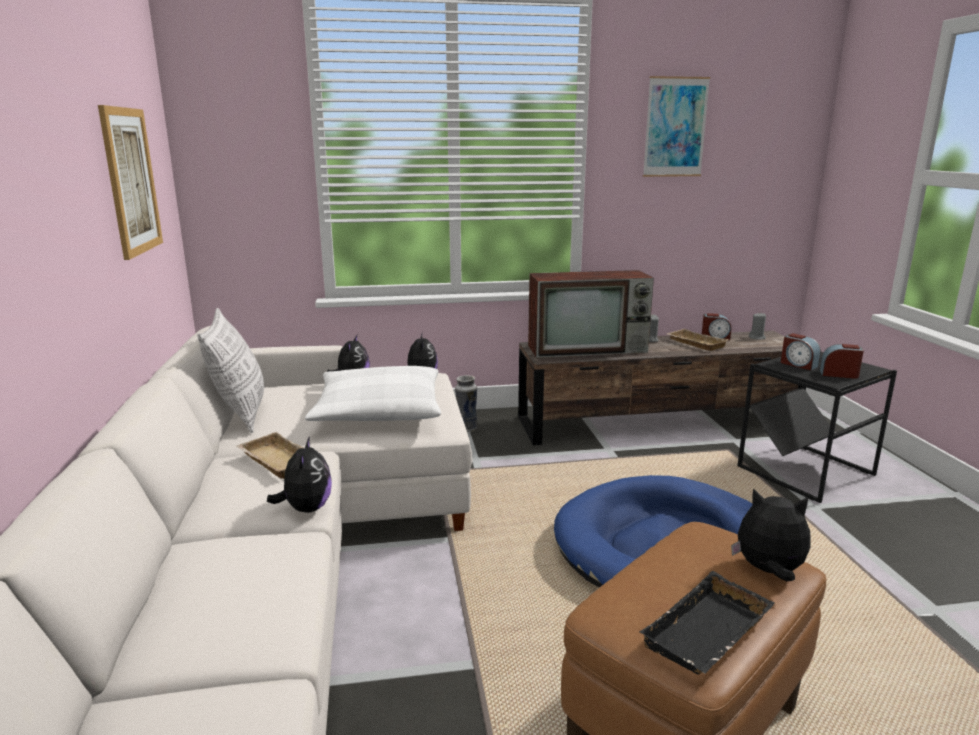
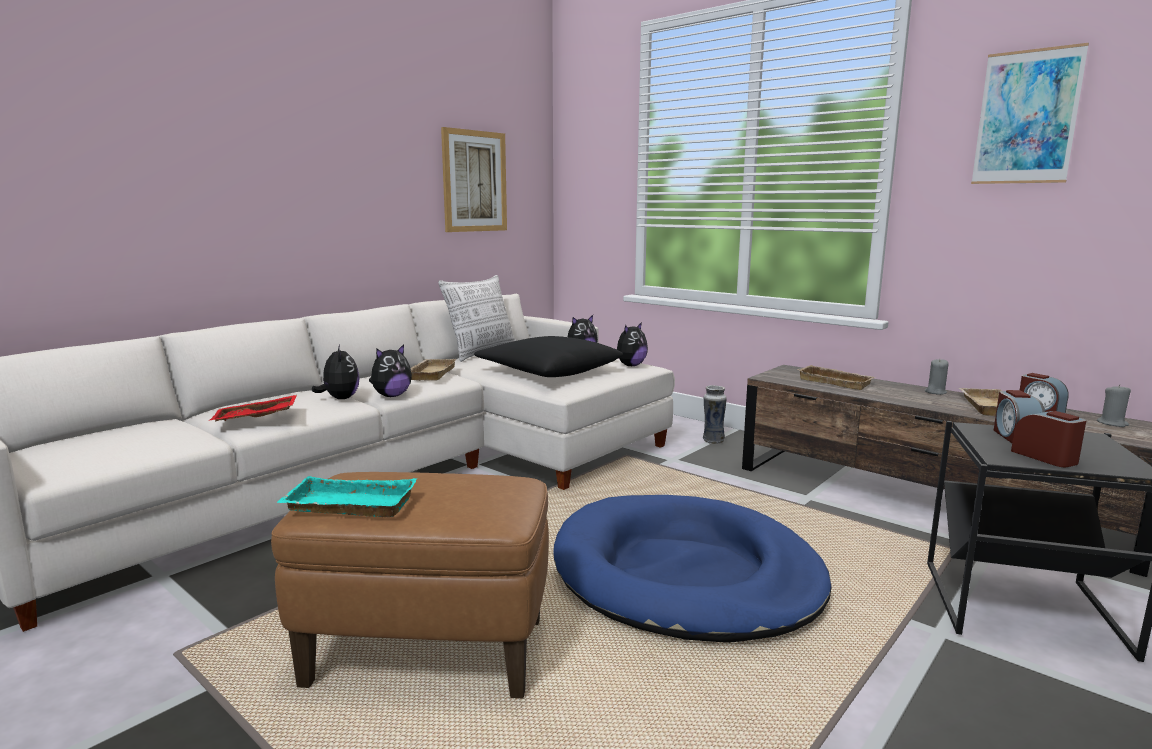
camera: 50 degrees right, 5 degrees down
(266, 625) = (255, 419): none -> red tray
(378, 410) = (548, 370): white pillow -> black pillow
(589, 349) = (836, 382): television -> beige tray
(709, 635) = (347, 506): black tray -> turquoise tray
(769, 571) = (476, 511): plush toy -> plush toy (340, 399)

